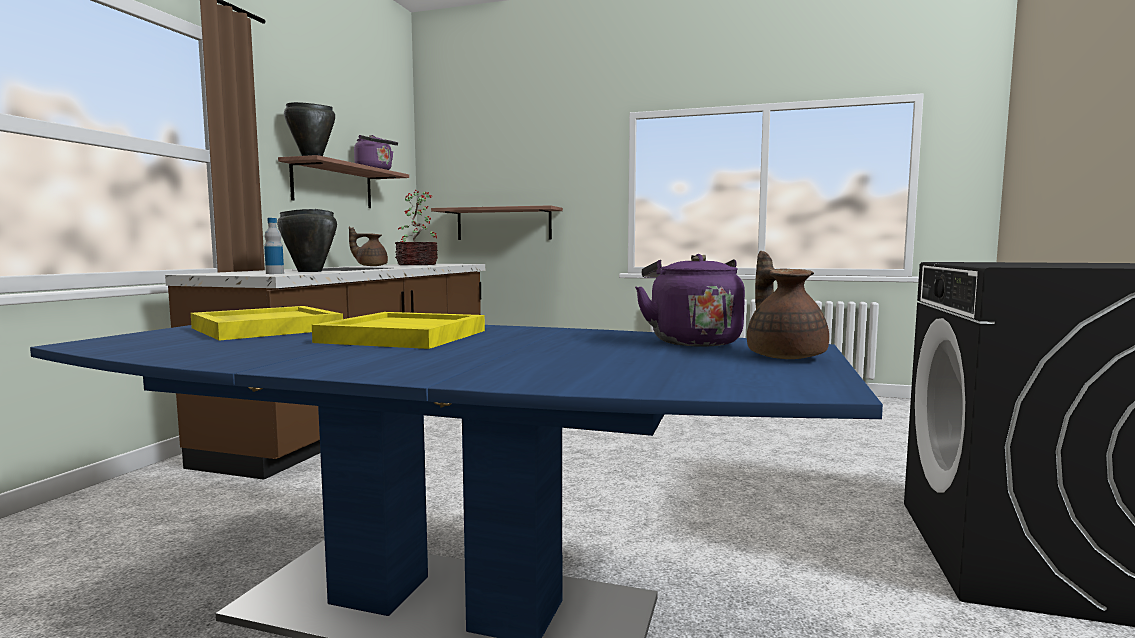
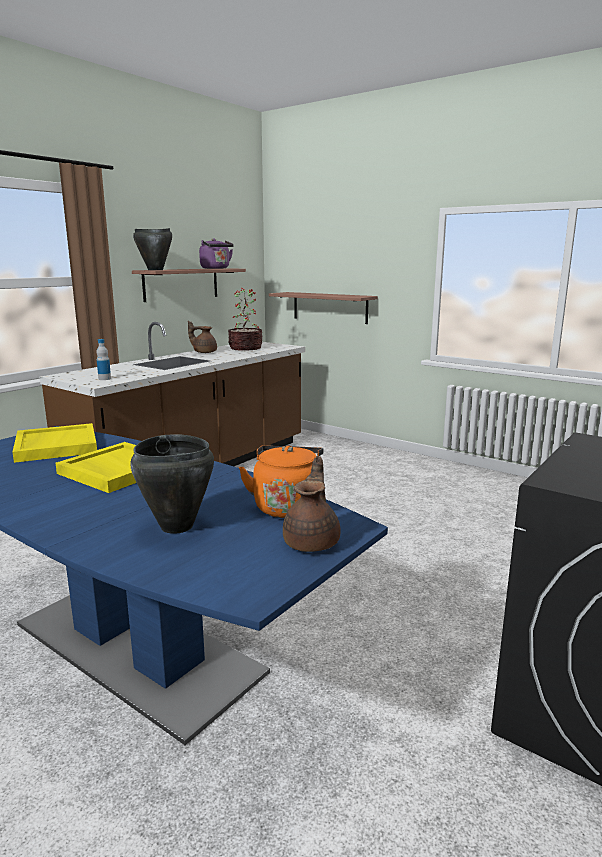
camera: 20 degrees right, 10 degrees up
(309, 271) = (135, 372): black cooking pot -> black cooking pot (176, 526)
(691, 341) = (287, 506): purple kettle -> orange kettle

